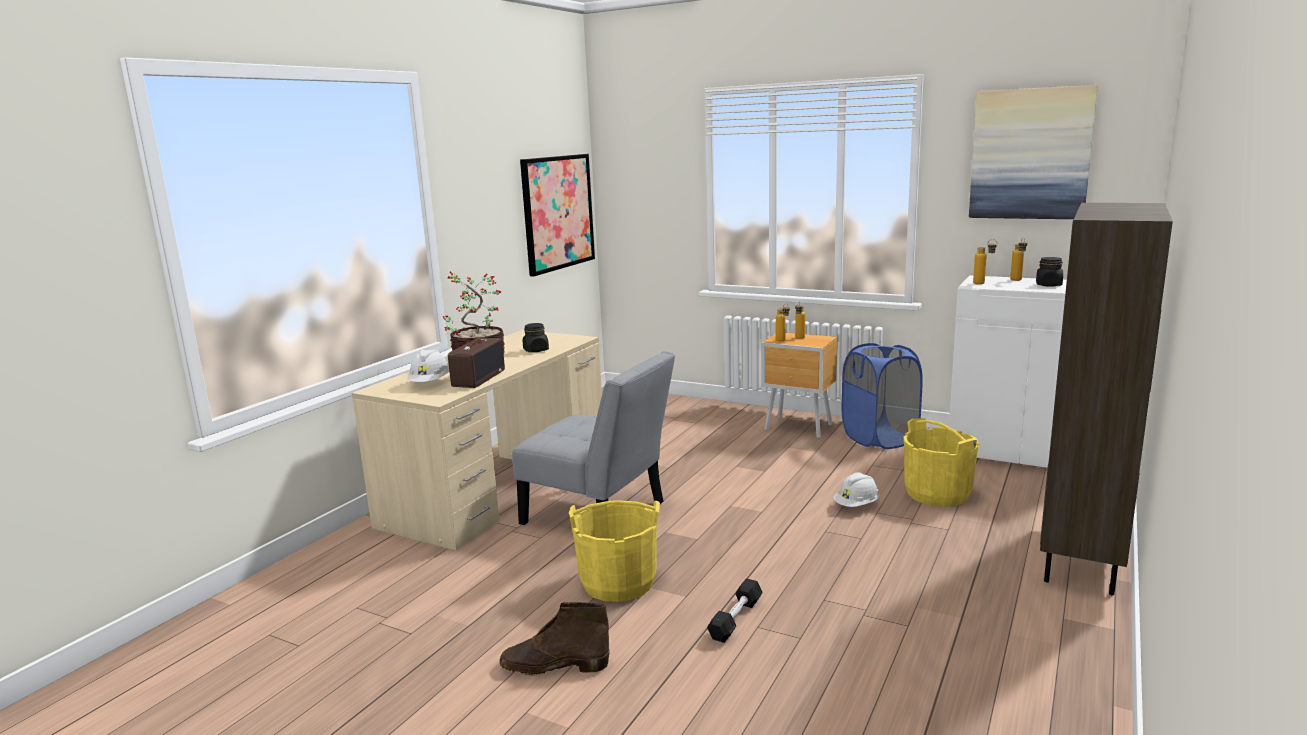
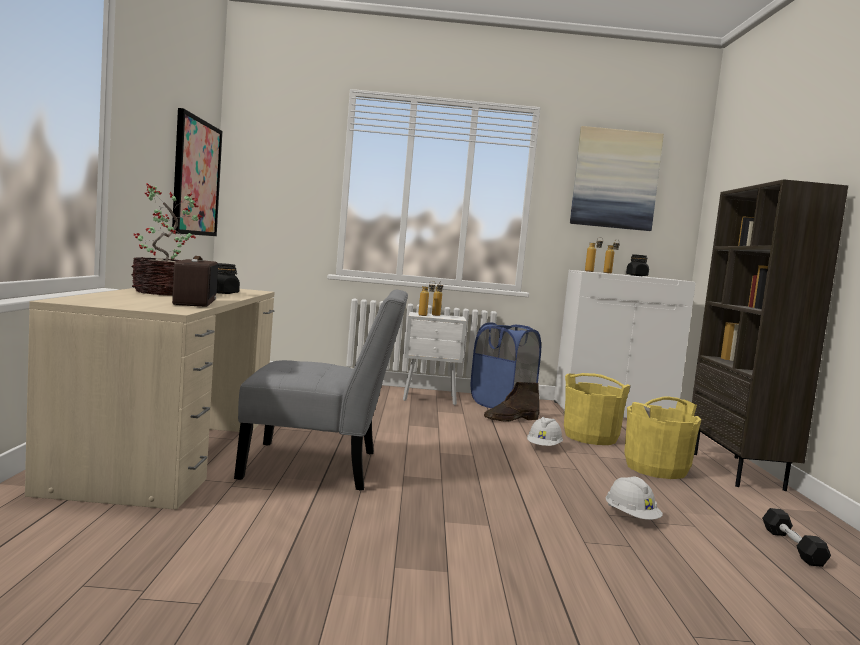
camera: 30 degrees left, 10 degrees down
(430, 383) = (136, 301): white hard hat -> white hard hat (631, 517)
(554, 665) = (429, 607): brown boot -> brown boot (510, 419)
(618, 583) = (408, 521): yellow bucket -> yellow bucket (656, 469)
(735, 619) = (558, 538): black dumbbell -> black dumbbell (792, 547)
(799, 428) = (430, 399): brown nightstand -> white nightstand

